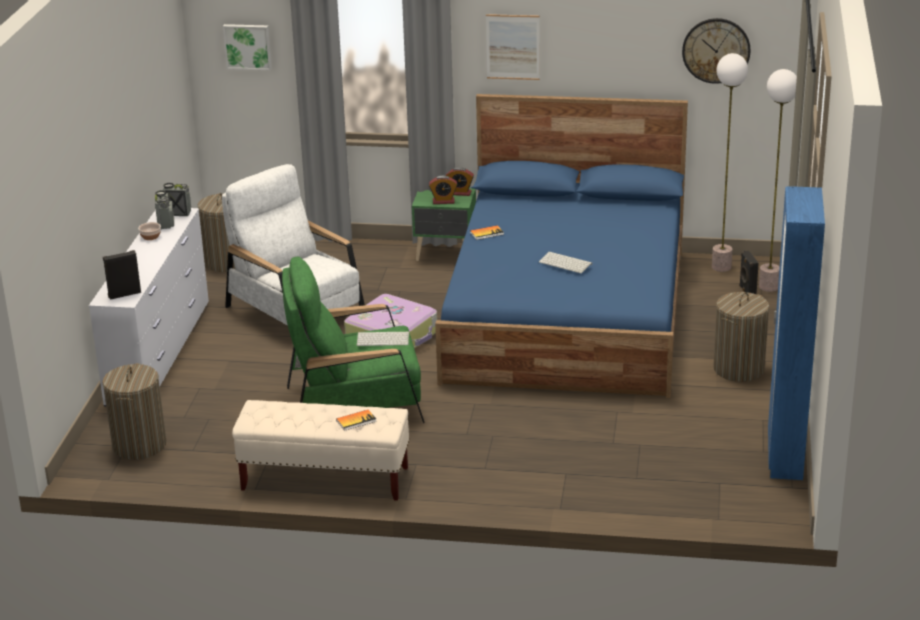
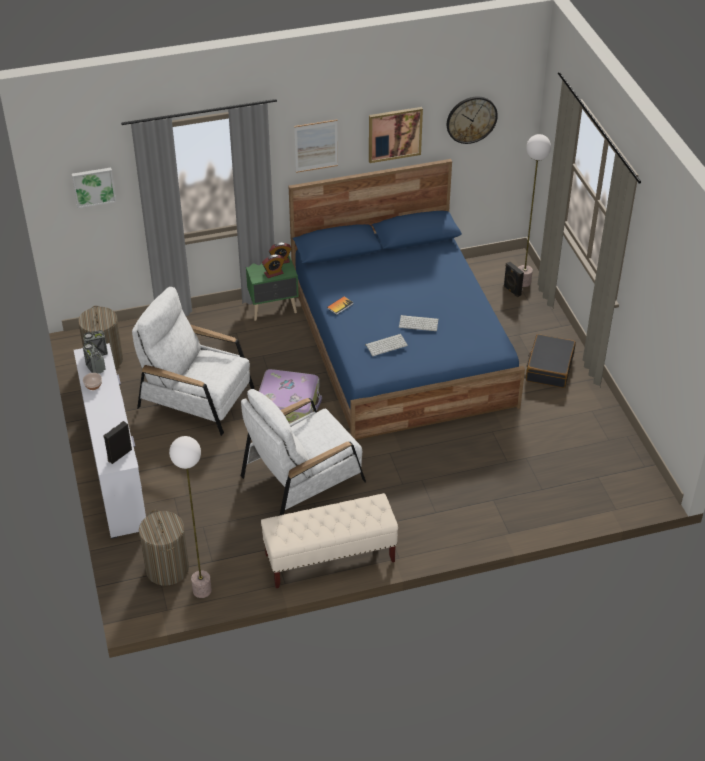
camera: 25 degrees left, 15 degrees up
(354, 403) = (303, 478): green armchair -> white armchair
(356, 421) = (358, 517): book -> none
(383, 339) = (321, 428): keyboard -> keyboard (386, 345)
(613, 51) = (394, 134): none -> picture
(721, 267) = (479, 270): floor lamp -> floor lamp (201, 590)
(738, 369) = (549, 367): laundry basket -> black suitcase
(784, 457) = (625, 440): blue wardrobe -> none

